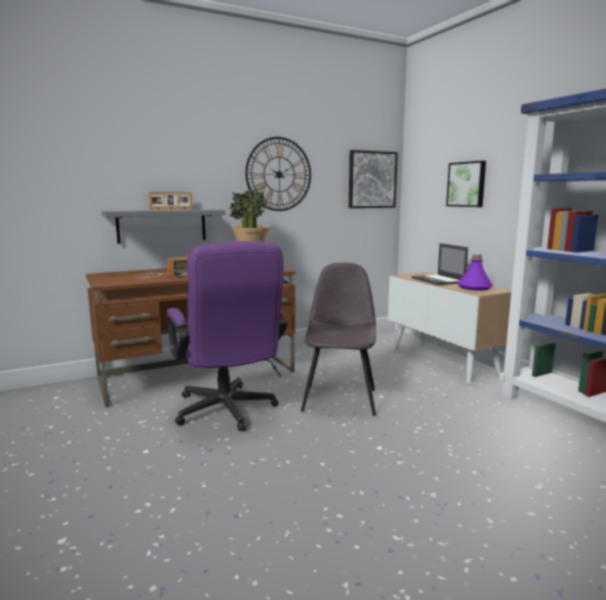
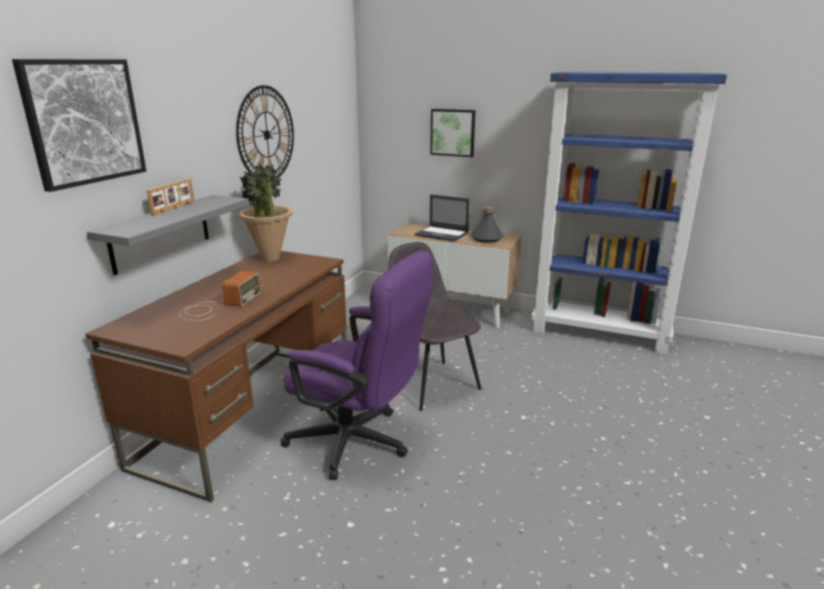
camera: 40 degrees left, 10 degrees up
(372, 180) = (339, 125): picture -> picture (84, 122)
(474, 287) = (487, 238): purple bottle -> grey bottle

